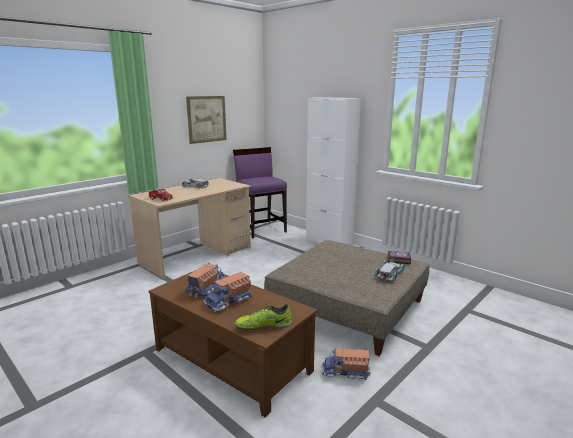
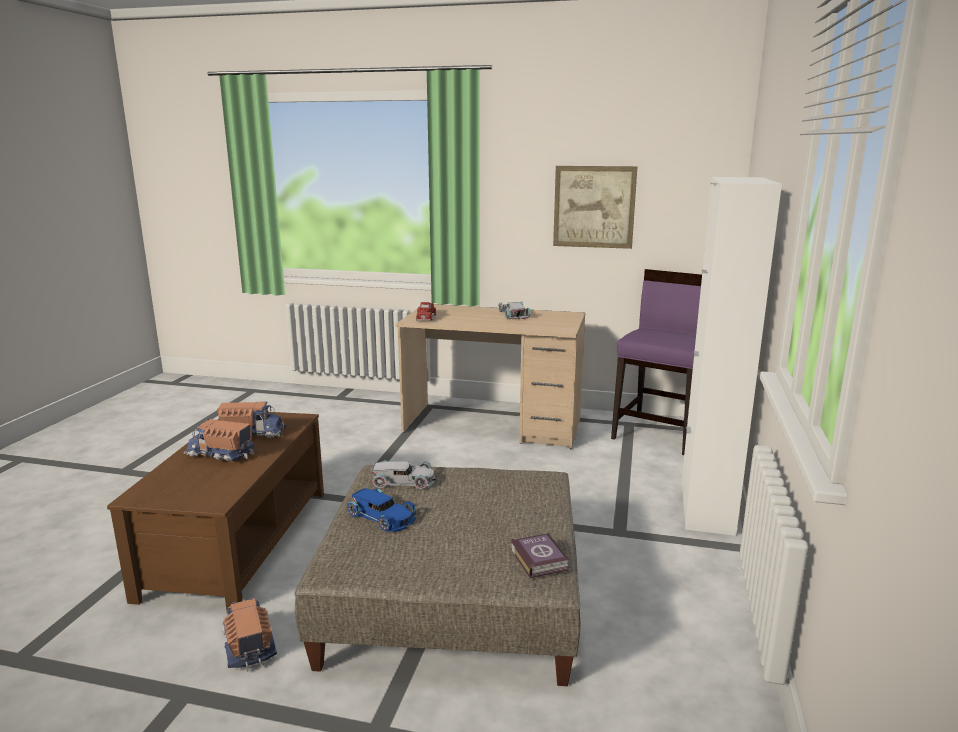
camera: 60 degrees right, 0 degrees up
(263, 326) = (161, 490): shoe -> none
(333, 280) = (382, 516): none -> blue toy car
(390, 273) = (456, 562): white toy car -> white toy car (403, 481)

